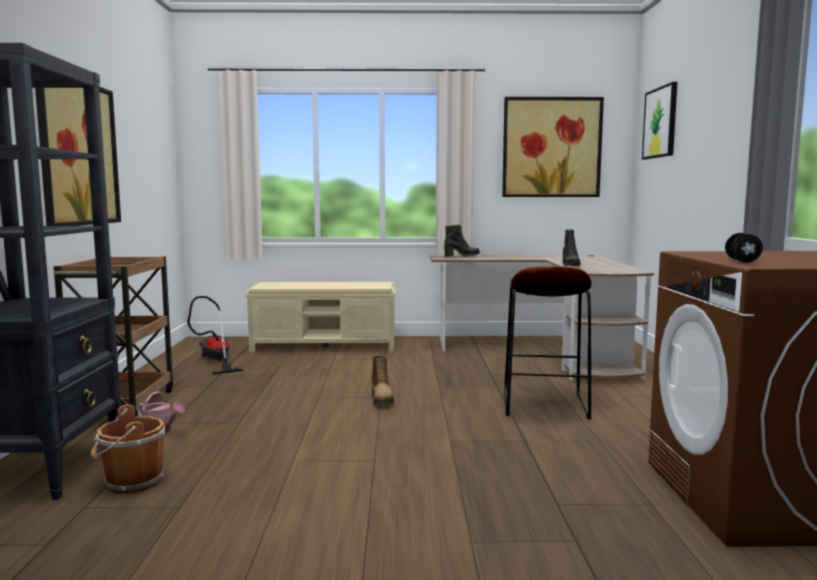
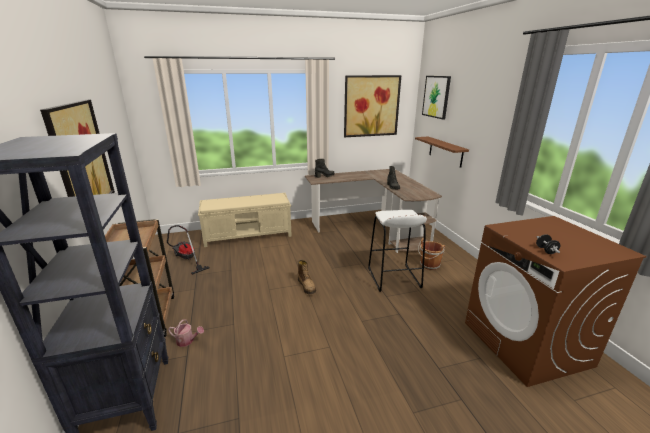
camera: 15 degrees left, 15 degrees up
(131, 482) = (195, 400): brown bucket -> brown bucket (429, 265)
(544, 405) = (393, 278): brown stool -> white stool
(676, 210) = (445, 151): none -> brown shelf

